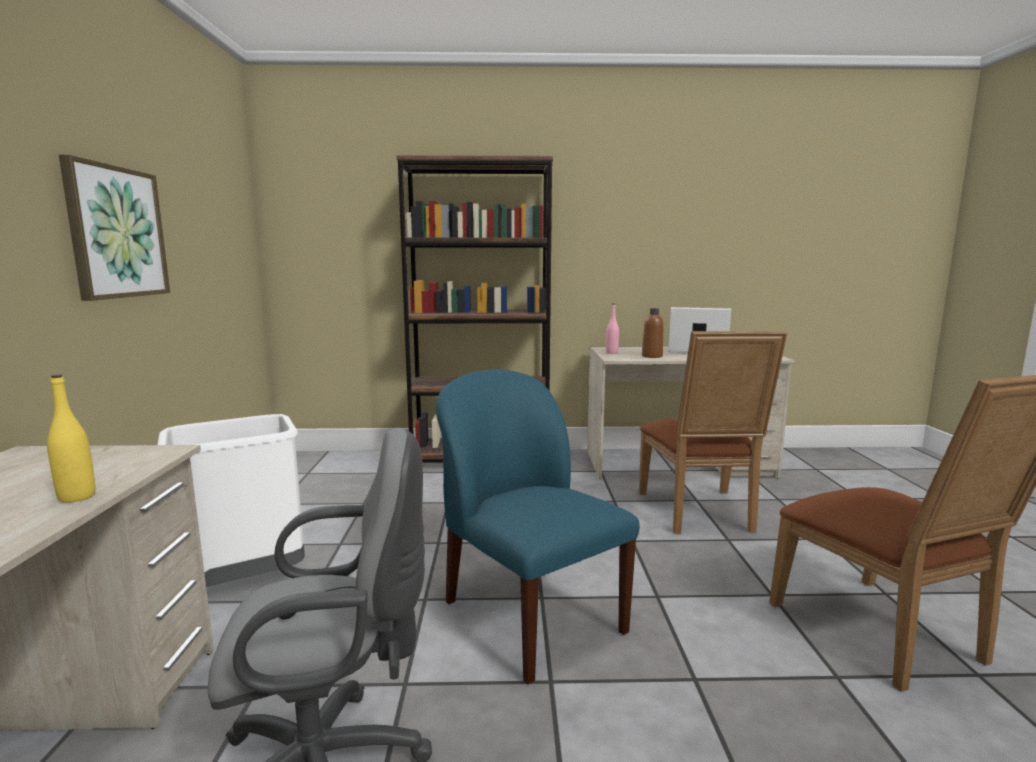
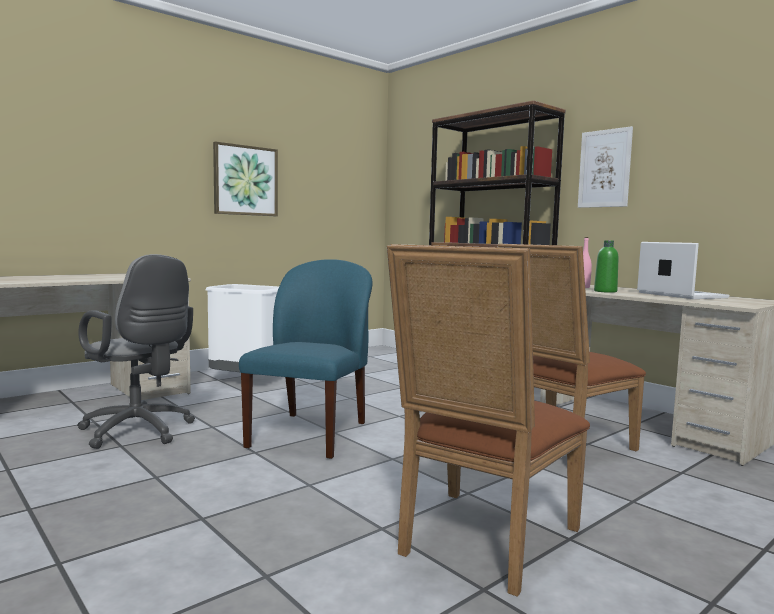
camera: 50 degrees right, 5 degrees down
(77, 497) = (116, 279): yellow bottle -> none
(591, 232) = (604, 168): none -> picture
(652, 356) = (605, 291): brown bottle -> green bottle

